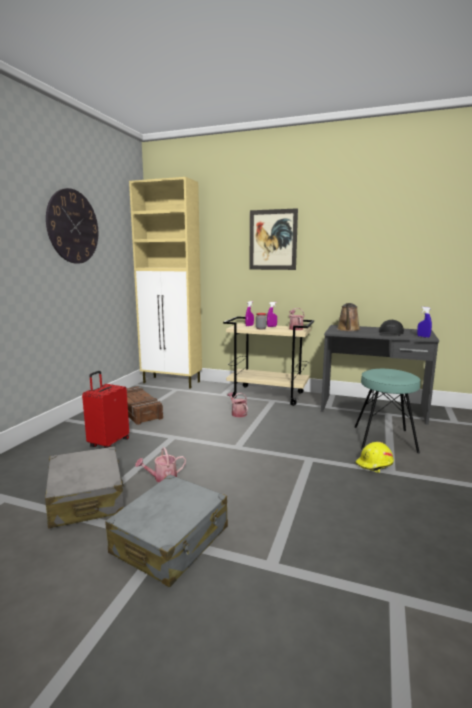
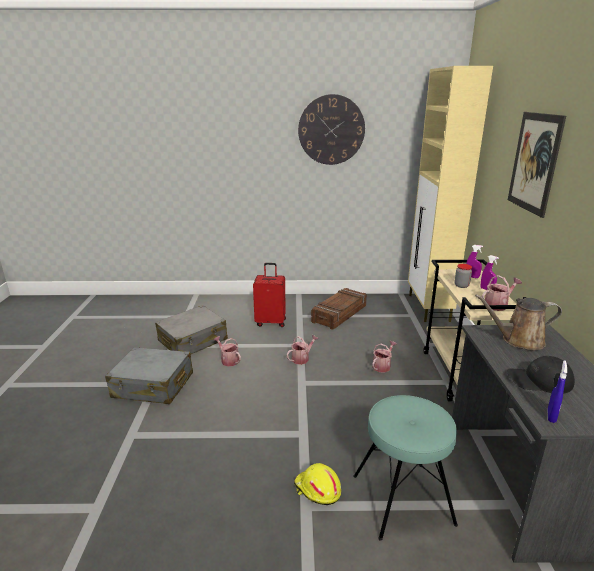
camera: 70 degrees right, 10 degrees up
(197, 440) = (302, 358): none -> watering can

